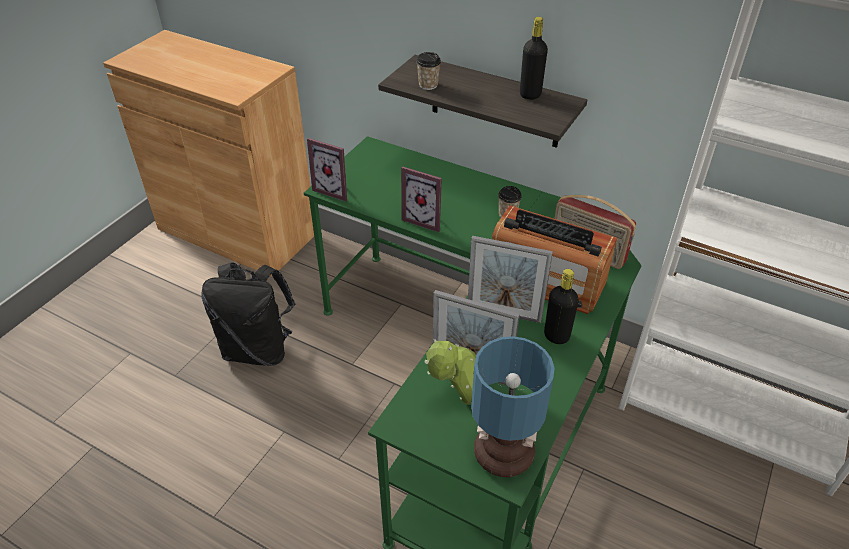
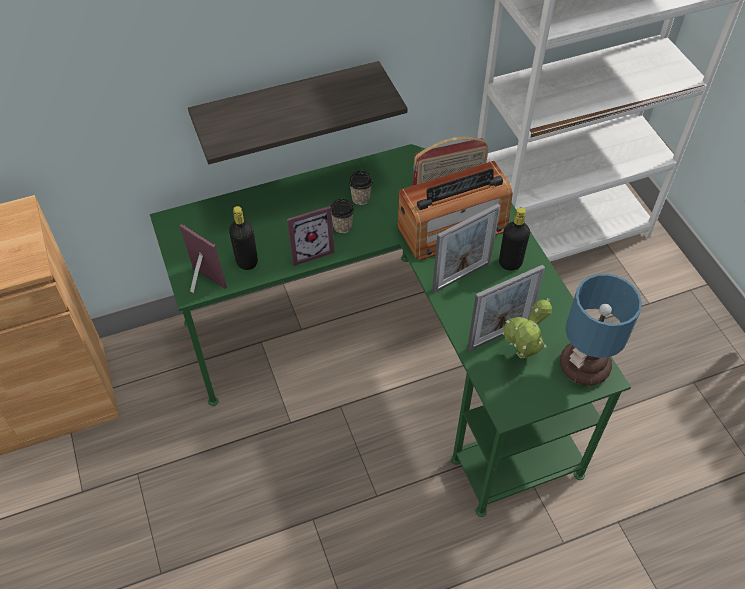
camera: 50 degrees left, 10 degrees up
(258, 349) = (200, 484): black backpack -> none
(335, 190) = (201, 284): picture frame -> picture frame turned 120 degrees counterclockwise
(428, 85) = (249, 131): cup -> cup (342, 226)
(530, 94) = (336, 85): black bottle -> black bottle (247, 262)

